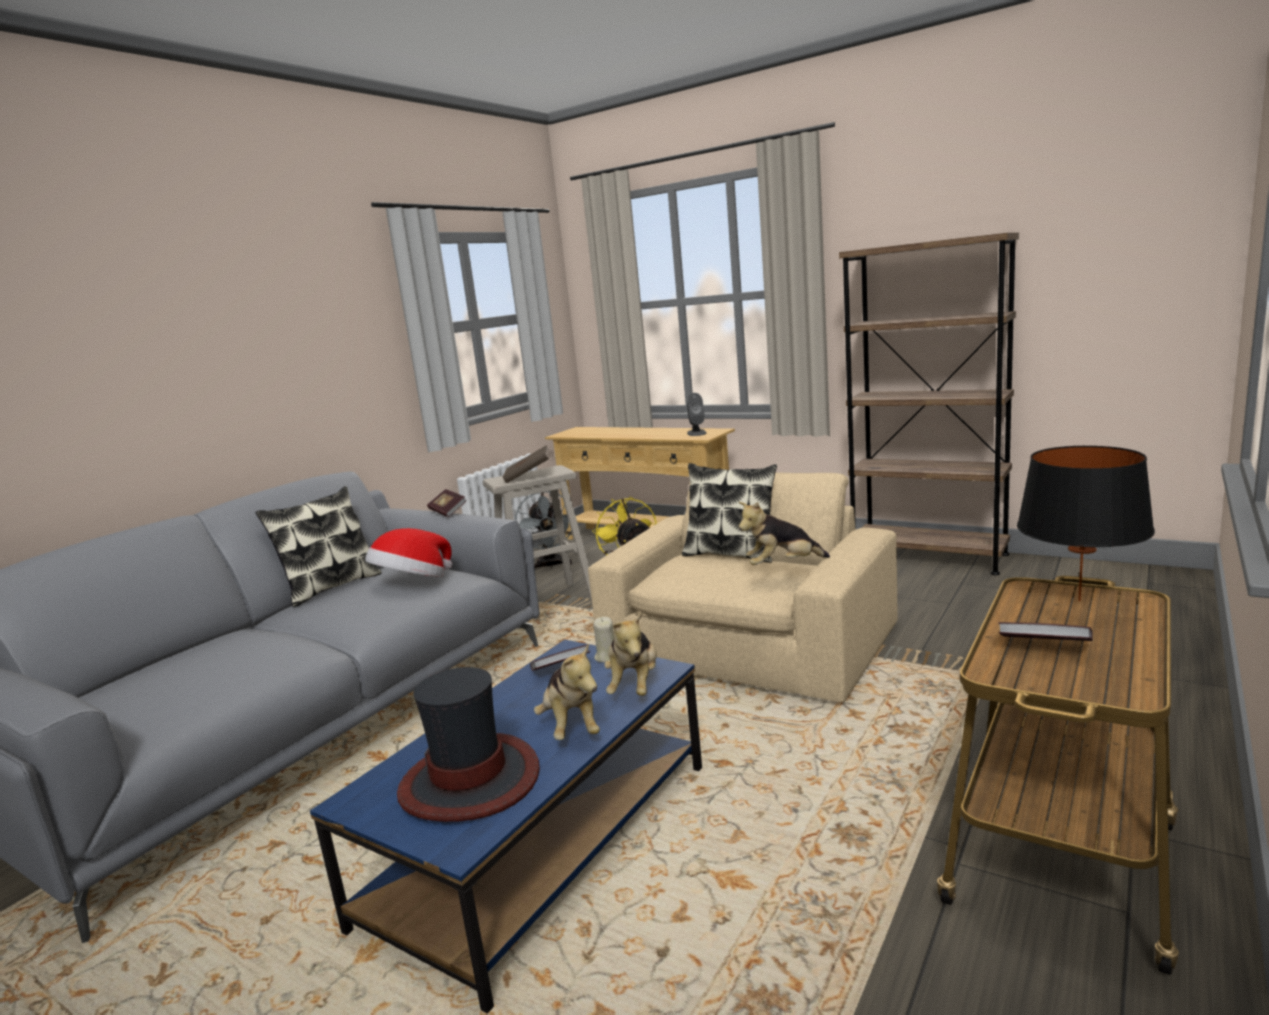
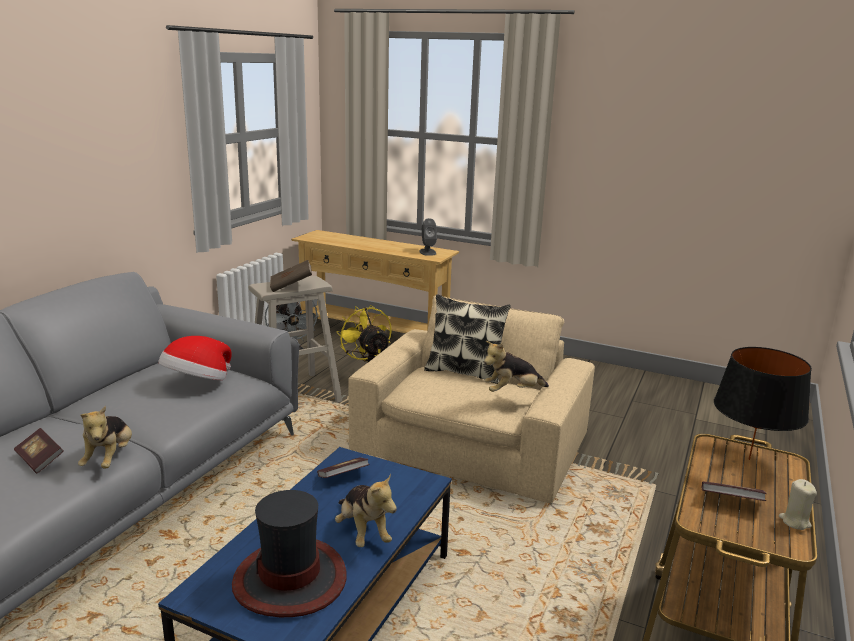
camera: 10 degrees left, 5 degrees up
(330, 587) = (119, 380): pillow -> none
(448, 512) = (223, 316): book -> book (40, 460)
(606, 657) = (378, 467): beige candle -> beige candle (794, 521)
(635, 686) = (407, 496): plush toy -> plush toy (109, 458)
(928, 557) = (605, 373): brown bookcase -> none

